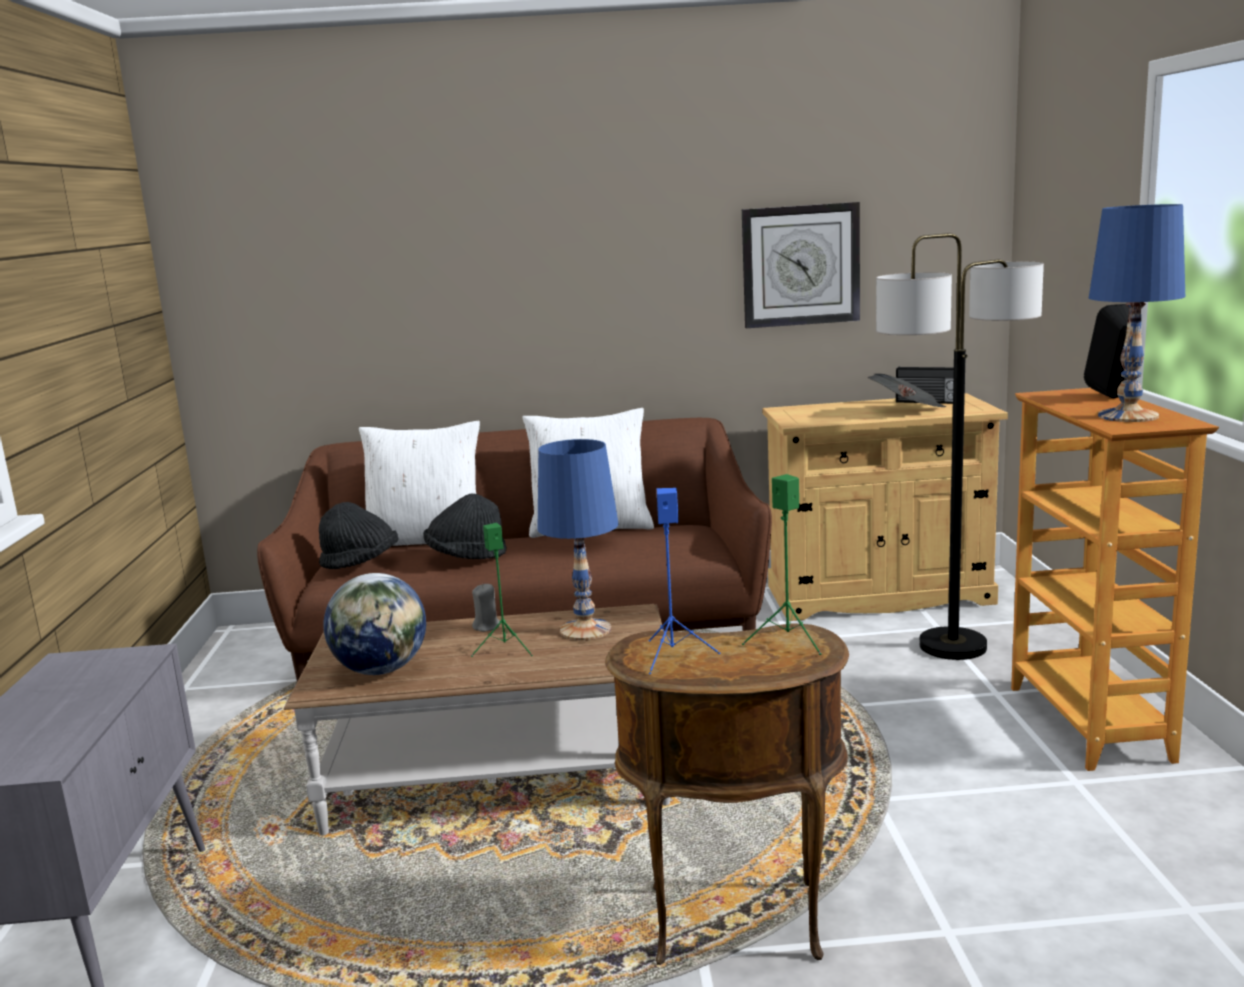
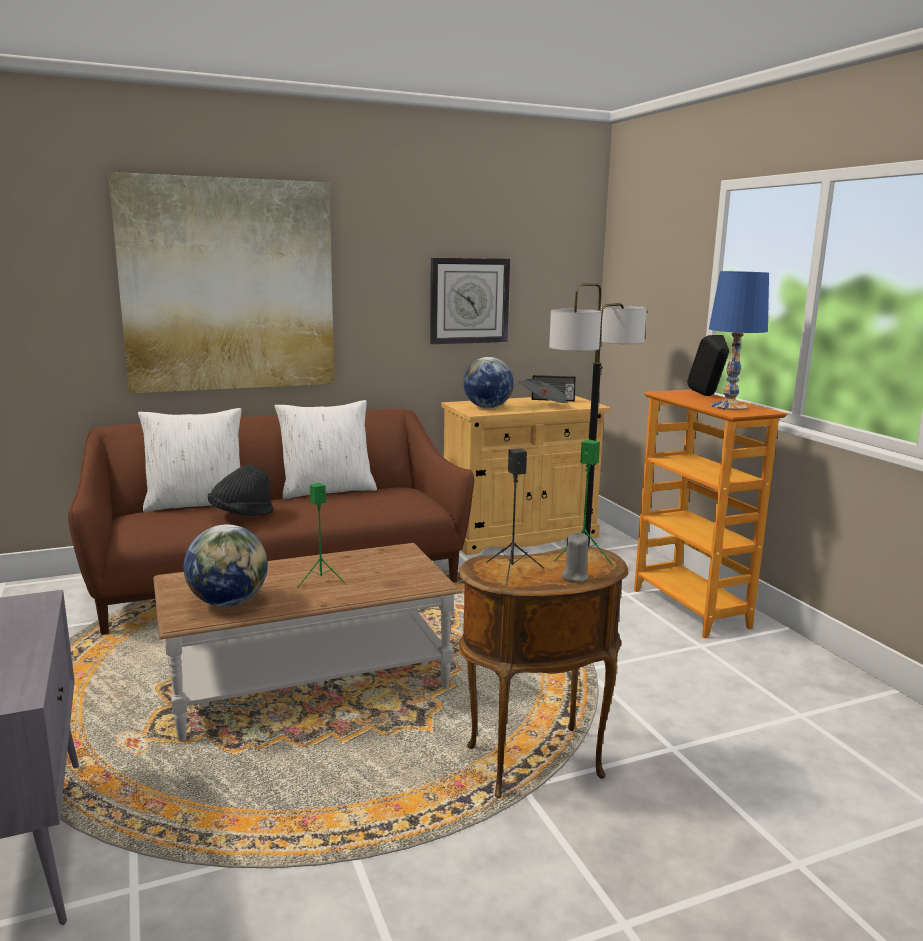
camera: 20 degrees left, 0 degrees up
(361, 564) = (152, 523): black hat -> none
(473, 265) = (229, 286): none -> picture
(487, 626) = (295, 565): grey candle -> grey candle (574, 577)
(586, 630) = (375, 563): blue table lamp -> none
(672, 656) = (512, 571): blue speaker -> black speaker
(819, 415) = (487, 407): none -> globe

